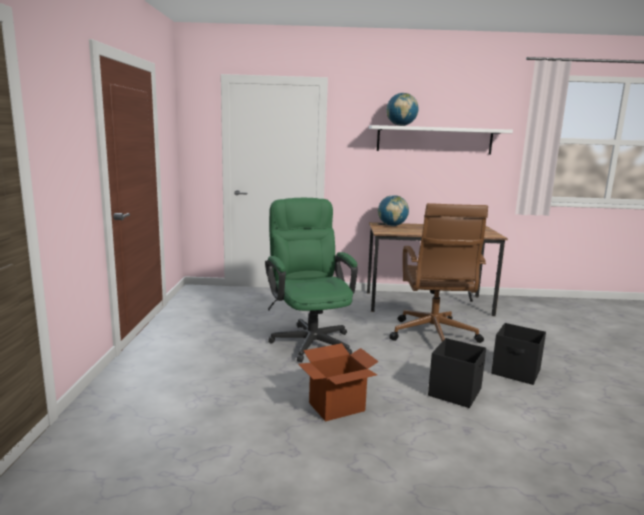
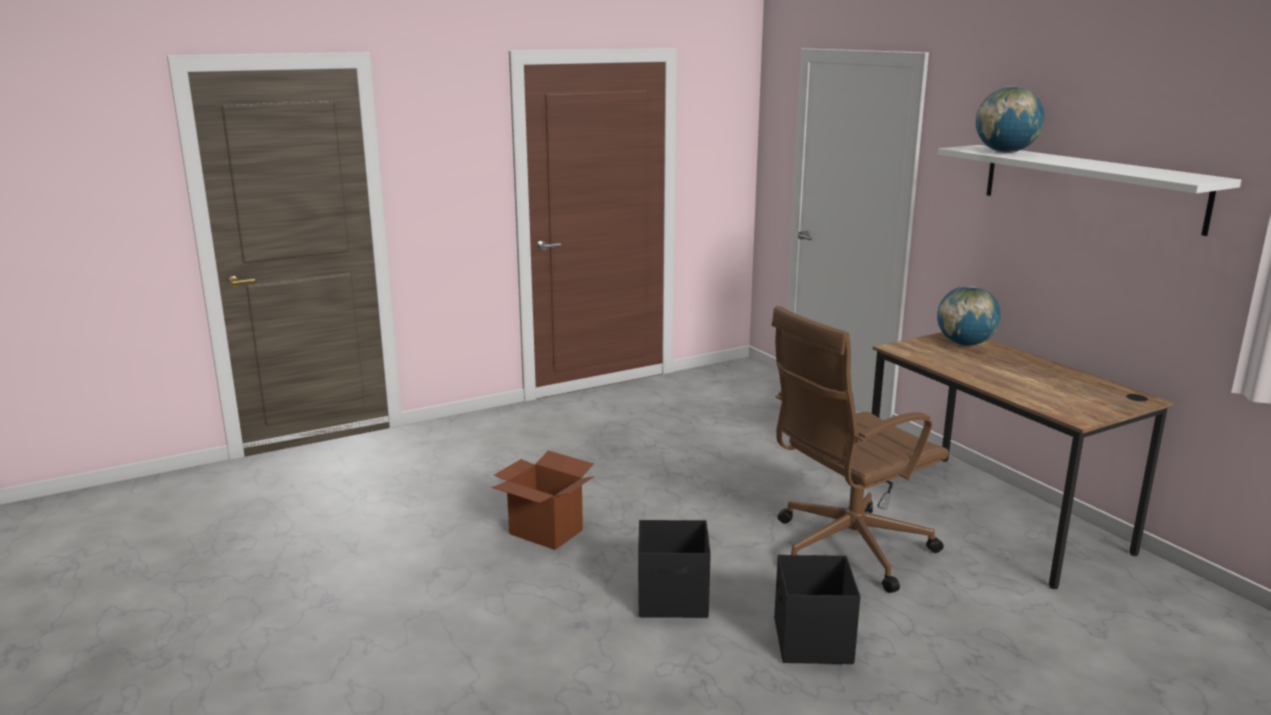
camera: 60 degrees right, 5 degrees up
(309, 339) = (698, 470): green office chair -> none

